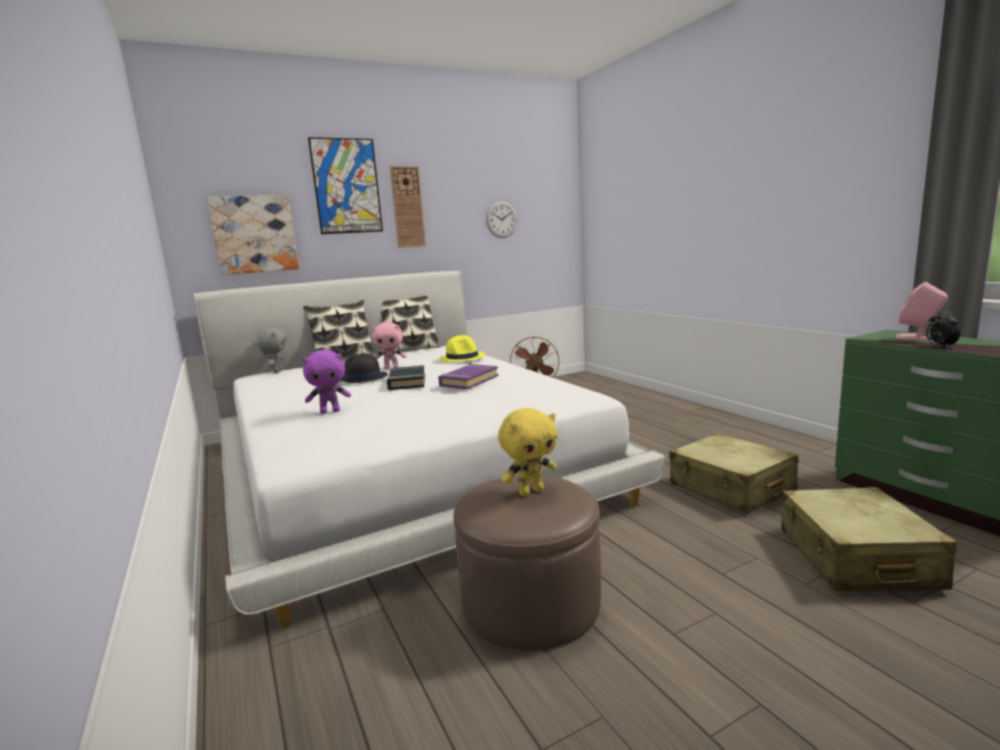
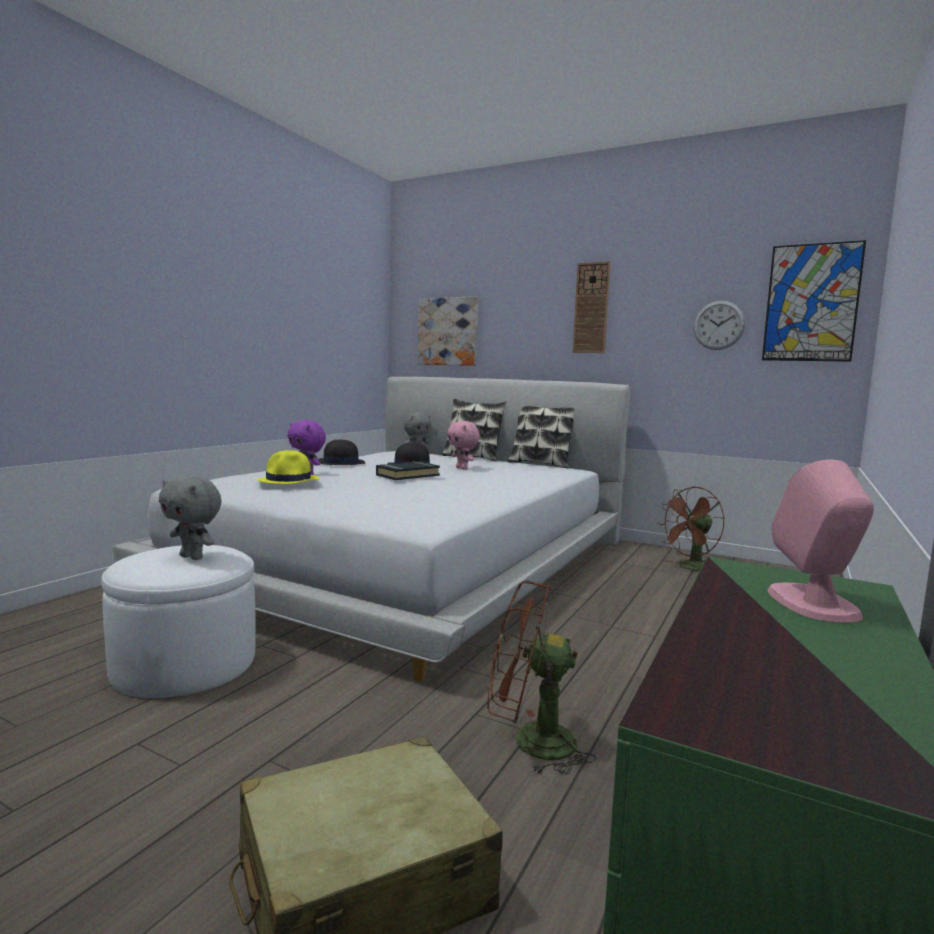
camera: 55 degrees right, 5 degrees down
(285, 397) = (340, 463): none -> black hat
(346, 186) = (531, 286): picture -> picture (811, 303)
(462, 357) = (525, 476): yellow hat -> yellow hat (289, 480)
(468, 381) = (434, 488): purple book -> none
(531, 491) = (193, 557): yellow plush toy -> grey plush toy
(531, 602) = (185, 664): brown ottoman -> white ottoman
(731, 488) = (530, 742): beige suitcase -> brown fan
(940, 346) = (712, 614): alarm clock -> none

